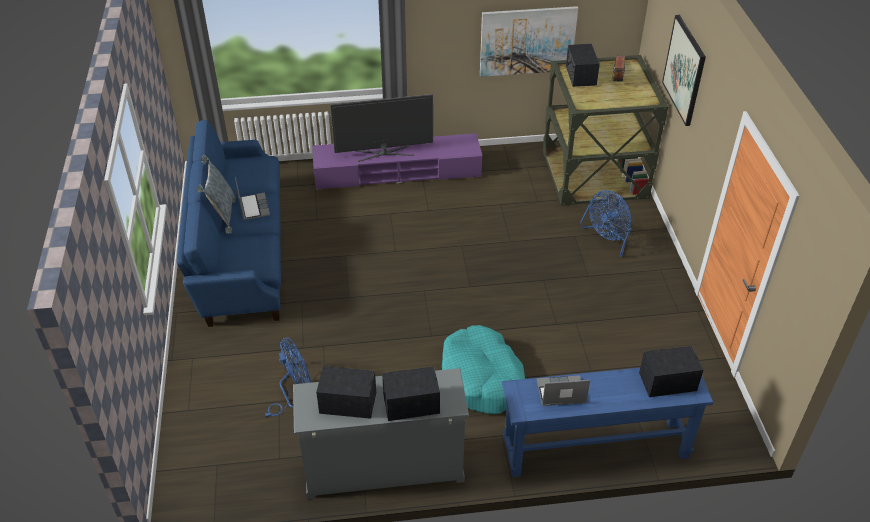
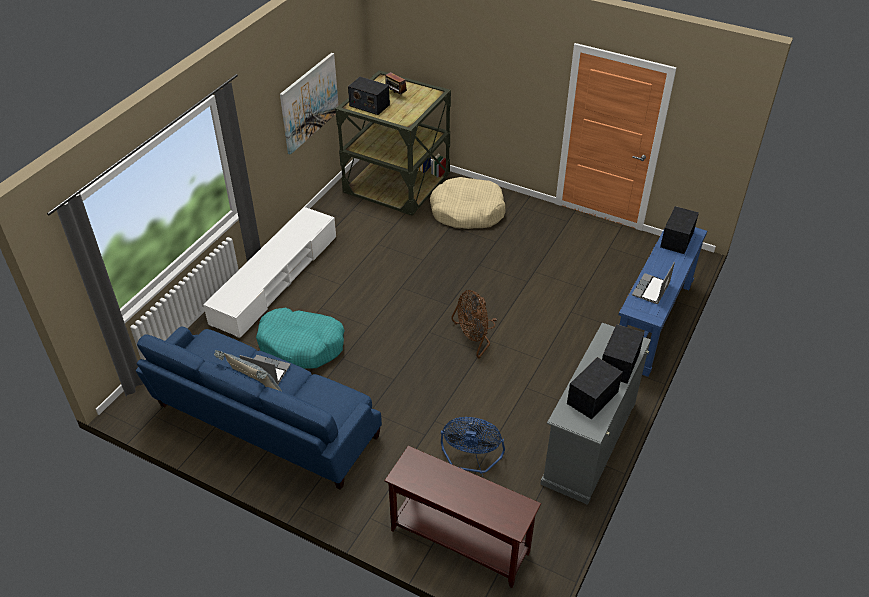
camera: 55 degrees left, 0 degrees up
(205, 426) = (459, 541): none -> brown console table
(384, 153) = (267, 266): television -> none
(398, 172) = (276, 279): purple tv stand -> white tv stand
(447, 322) = (475, 336): none -> brown fan
(482, 379) = (547, 346): turquoise dog bed -> turquoise dog bed (301, 345)
(608, 236) = (467, 211): blue fan -> beige dog bed
(684, 70) = (462, 52): picture -> none

